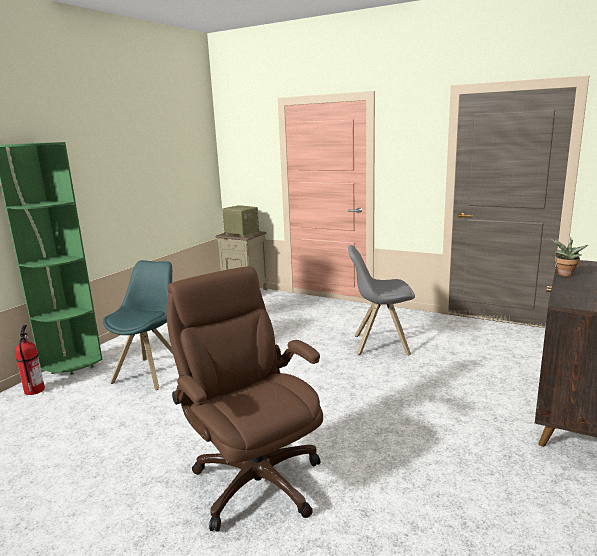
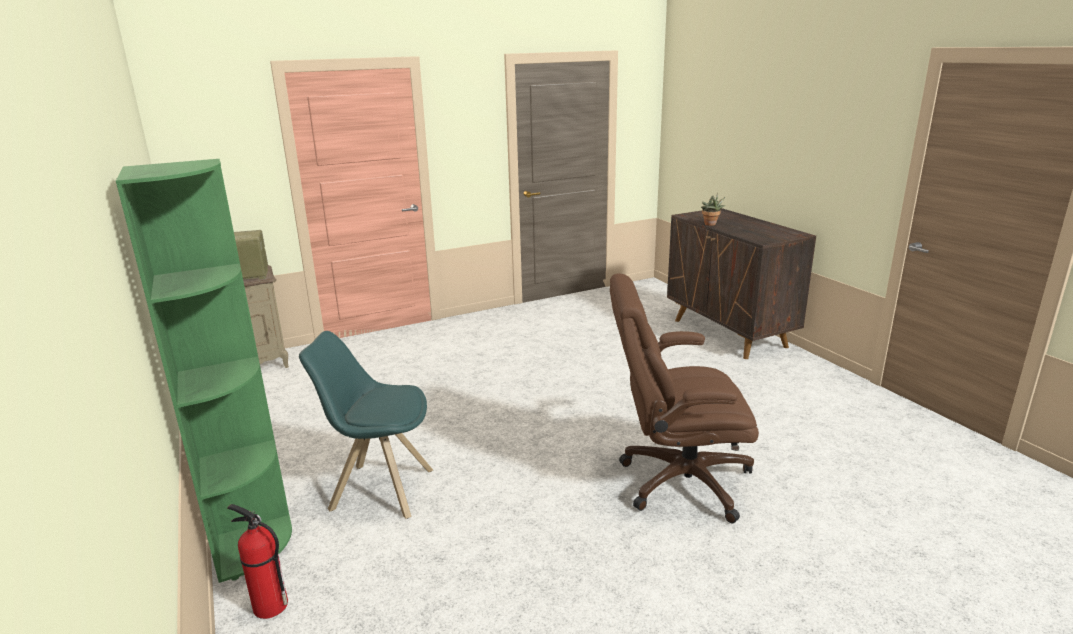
camera: 55 degrees left, 5 degrees up
(150, 373) = (381, 490): turquoise chair -> turquoise chair turned 45 degrees counterclockwise
(380, 344) = (530, 348): grey chair -> none

